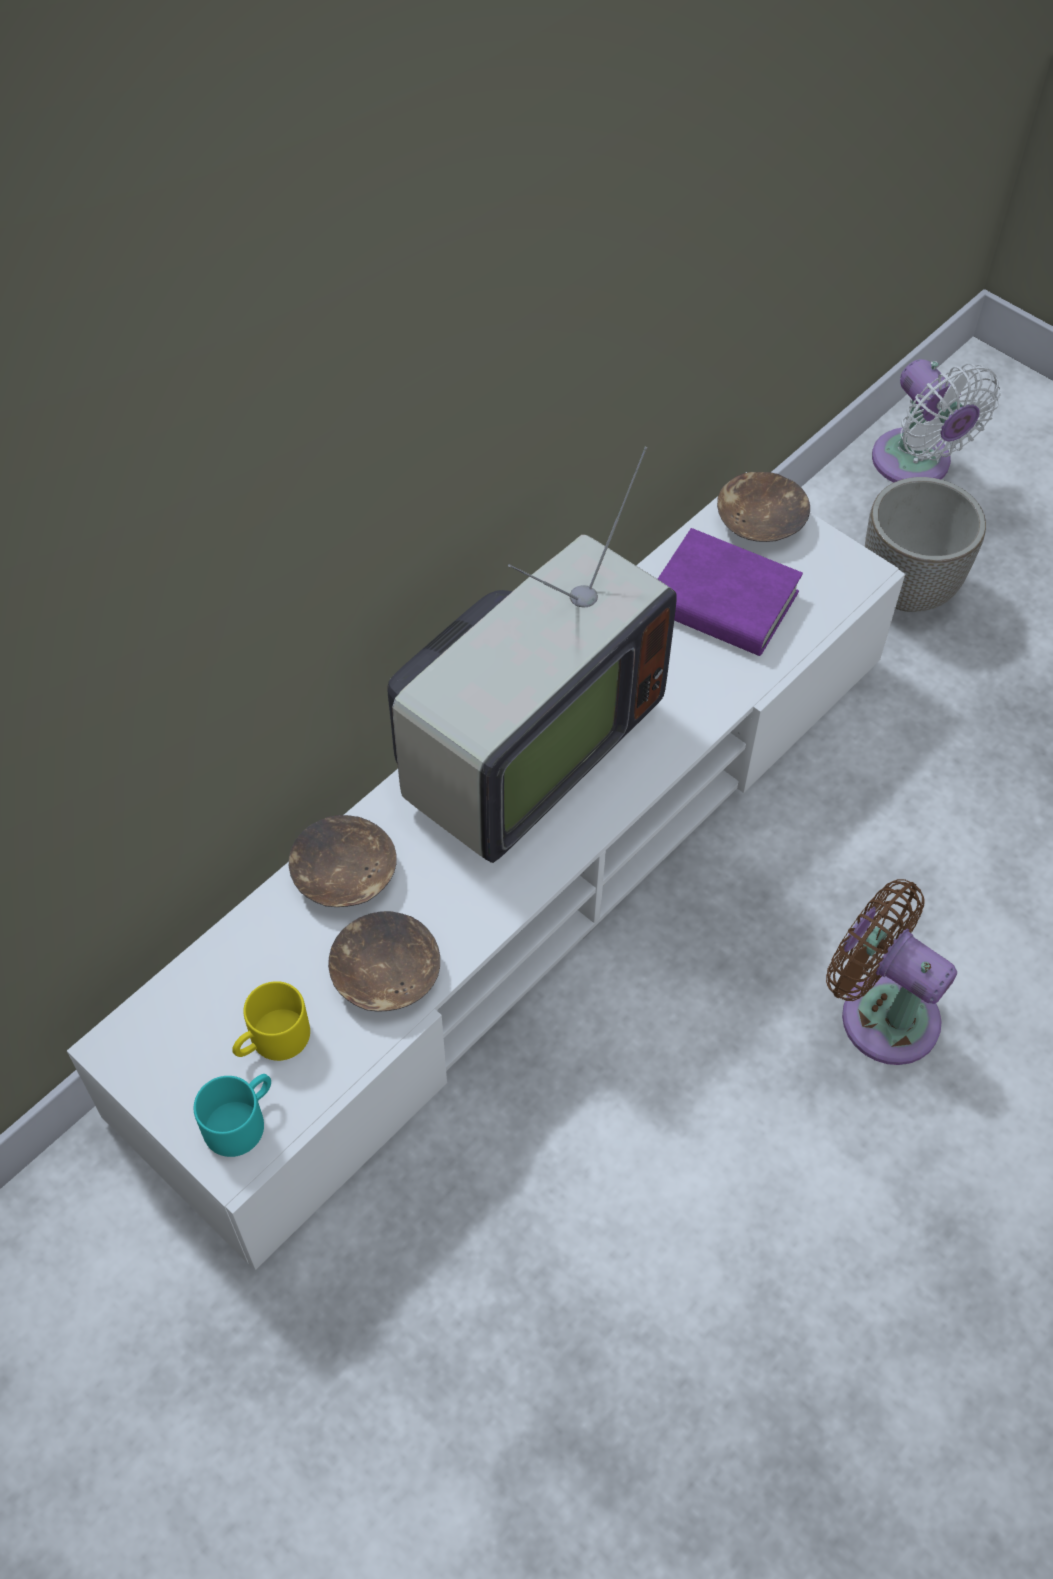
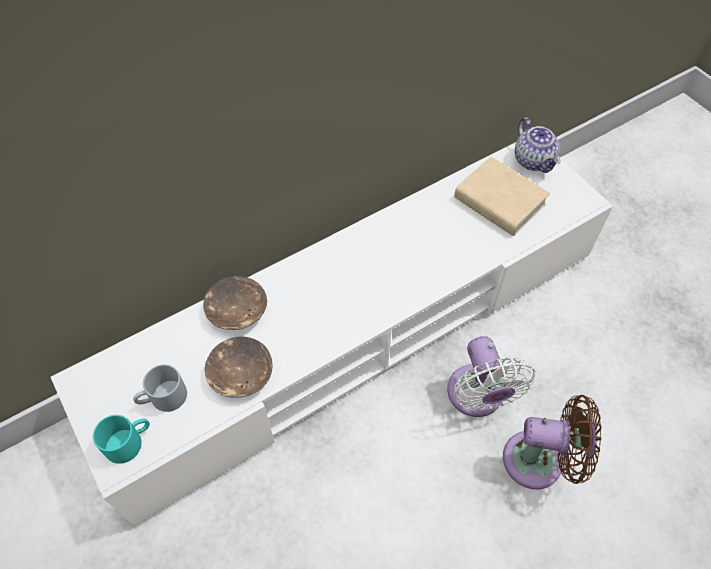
camera: 15 degrees right, 0 degrees up
(272, 1041) = (163, 399): yellow mug -> grey mug
(522, 751) = (359, 262): television -> none
(722, 602) = (499, 201): purple book -> beige book
(761, 520) = (534, 161): brown bowl -> teapot
(880, 1012) = (540, 461): brown fan -> brown fan turned 135 degrees clockwise
(908, 590) = (614, 220): planter -> none
(916, 465) = (635, 154): white fan -> white fan (477, 397)

